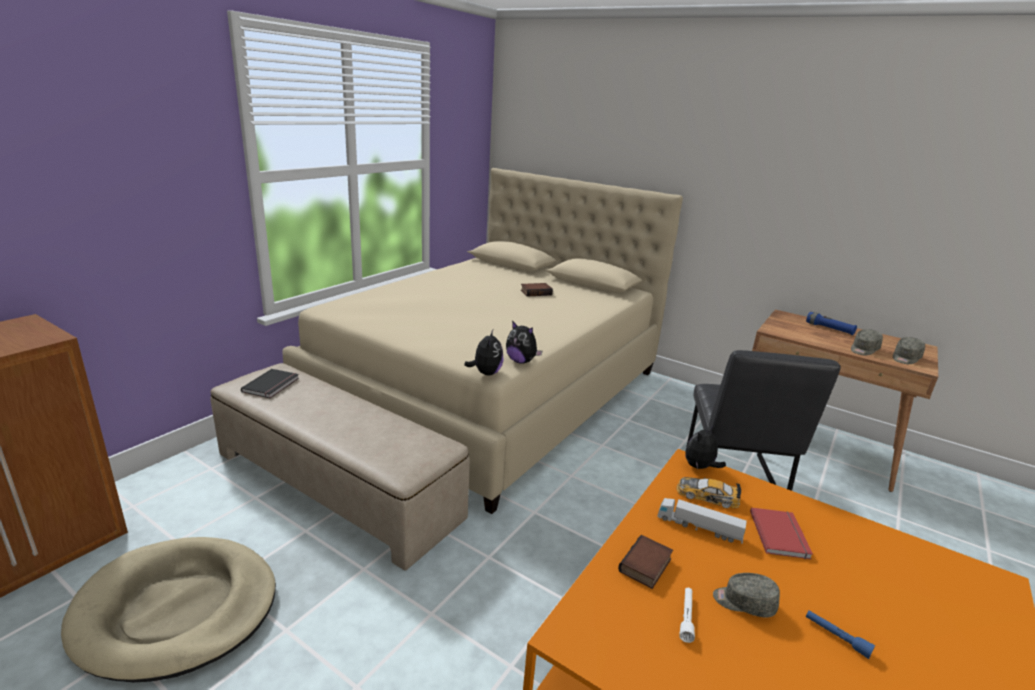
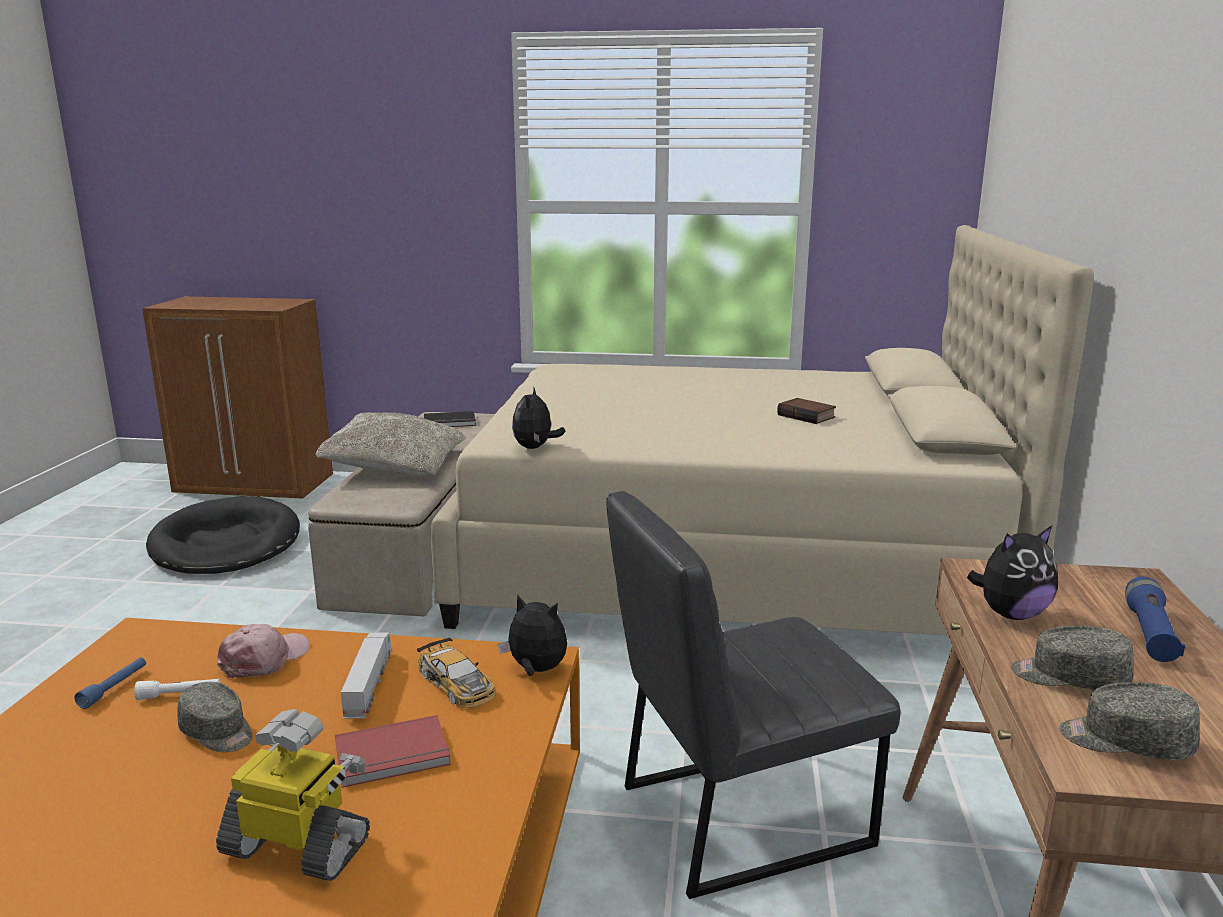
camera: 65 degrees right, 5 degrees down
(177, 610) = (226, 543): beige dog bed -> black dog bed
(350, 430) = (396, 465): none -> beige pillow
(486, 373) = (479, 441): plush toy -> plush toy (1011, 614)
(646, 566) = (265, 659): book -> pink cap
(707, 496) = (457, 684): toy car -> toy car turned 150 degrees clockwise
(744, 603) = (218, 732): grey cap -> grey cap turned 135 degrees clockwise
(836, 637) = (166, 813): blue flashlight -> blue flashlight (114, 688)
(864, 584) = (299, 846): none -> toy robot

